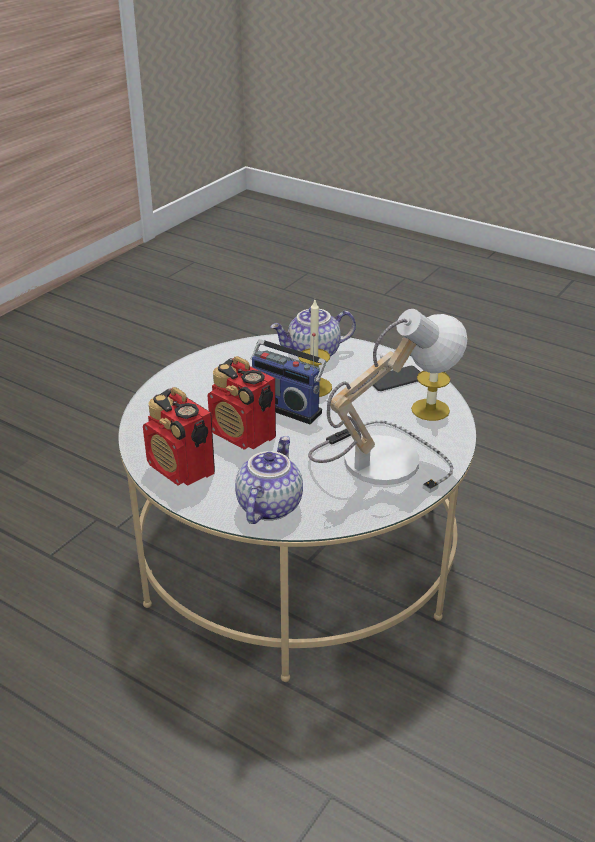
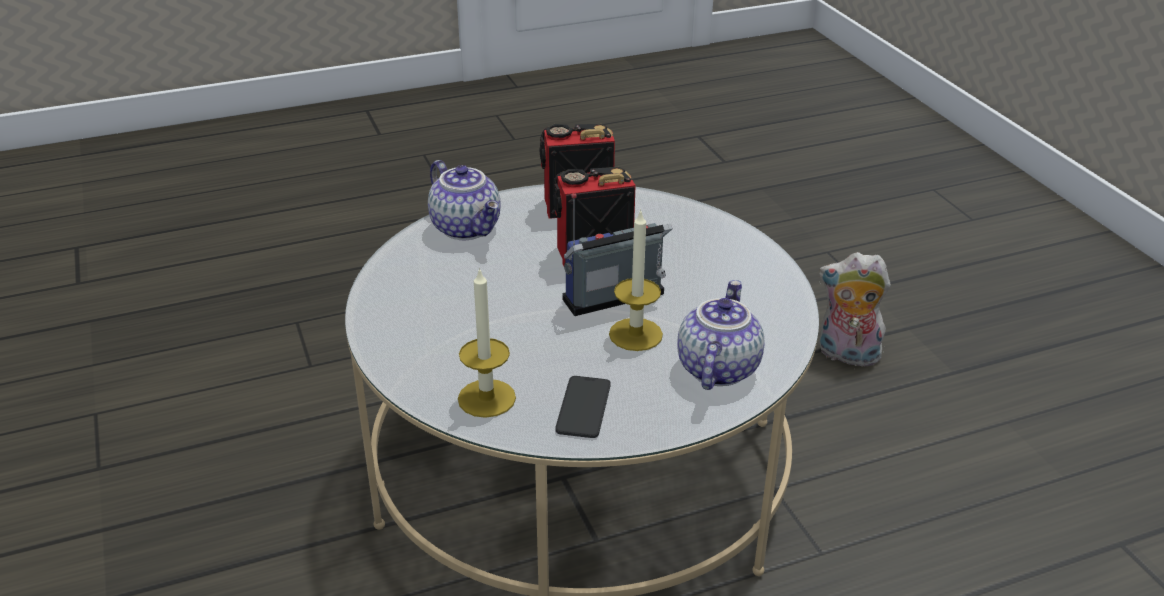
camera: 125 degrees right, 0 degrees up
(64, 490) = (846, 355): none -> plush toy
(380, 456) = (453, 318): table lamp -> none

